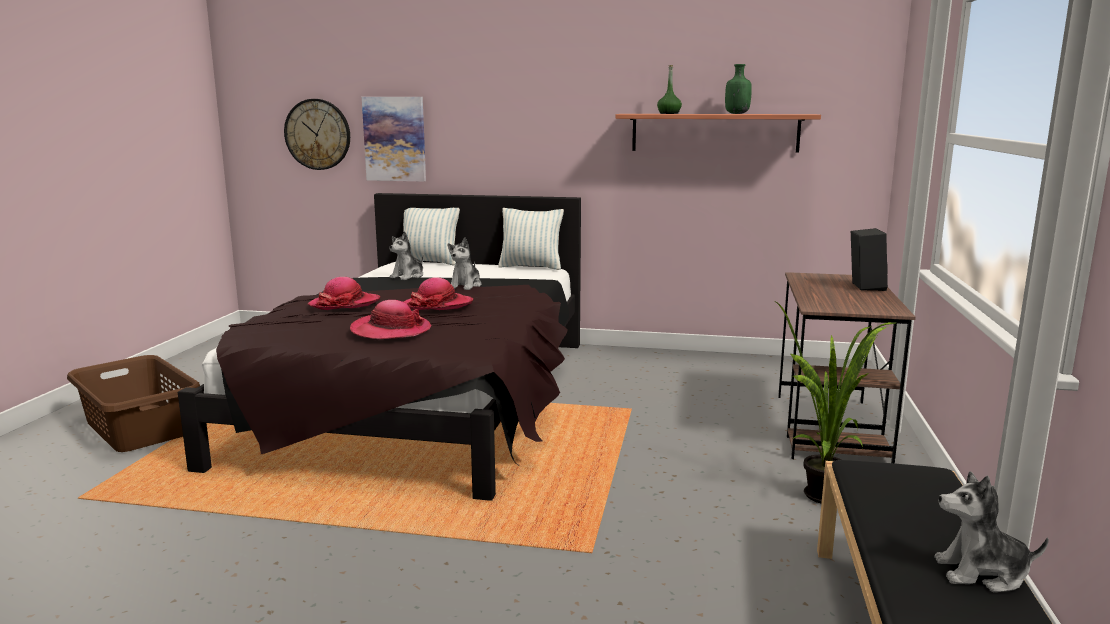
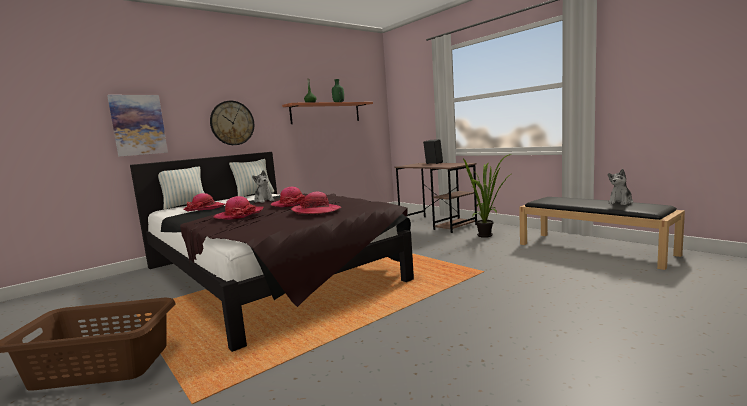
camera: 50 degrees left, 5 degrees down
(317, 134) = (64, 125): wall clock -> wall clock (232, 123)
(408, 276) = (204, 208): plush toy -> hat

